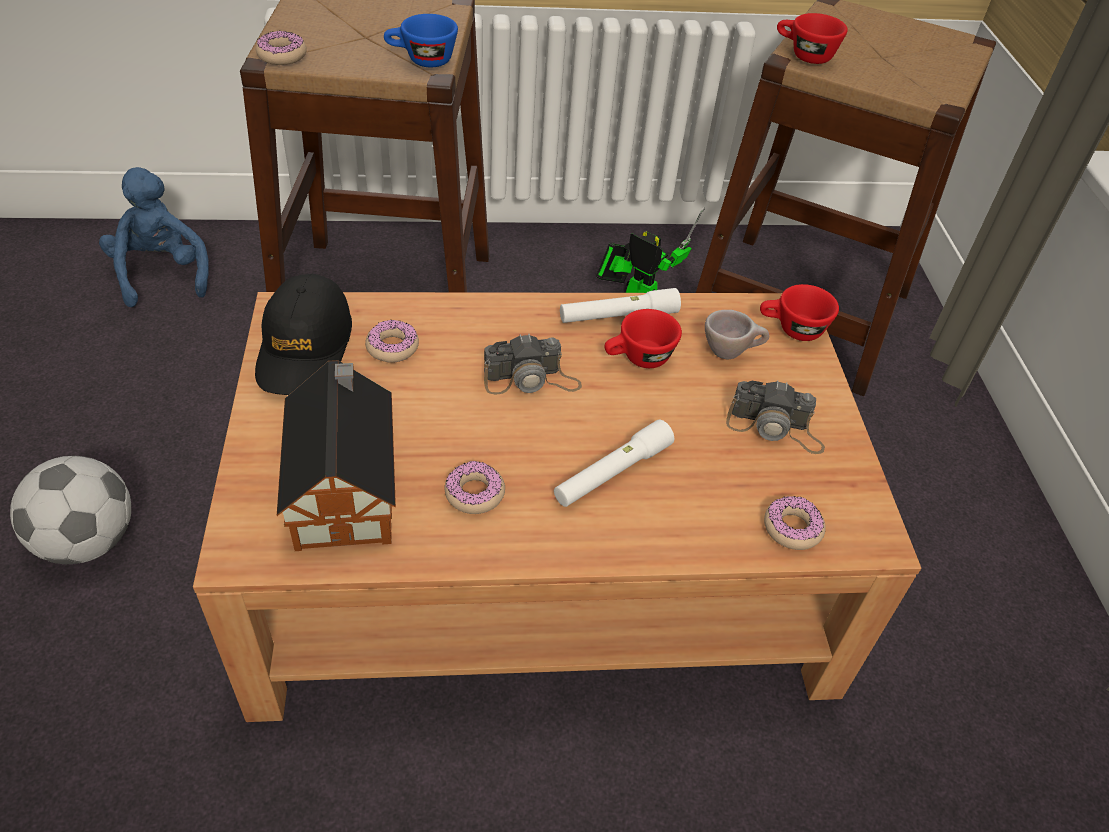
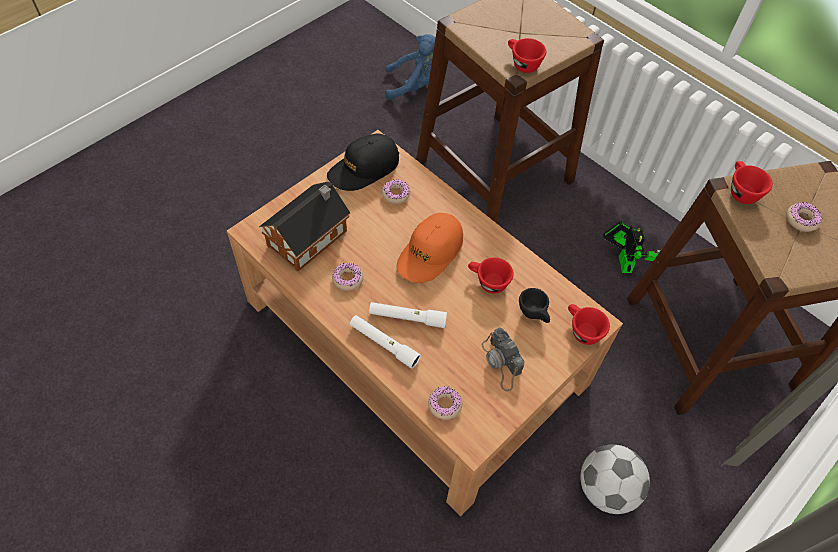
camera: 50 degrees right, 10 degrees up
(88, 541) = (271, 187): football -> football (606, 489)
(162, 274) = (415, 86): blue plush toy -> blue plush toy turned 60 degrees clockwise
(282, 55) = (463, 23): donut -> donut (801, 220)
(421, 60) = (522, 63): blue cup -> red cup
(531, 380) = (430, 253): camera -> orange cap
(618, 316) = (507, 256): white flashlight -> white flashlight (384, 344)
(730, 353) = (534, 315): beige cup -> black cup

